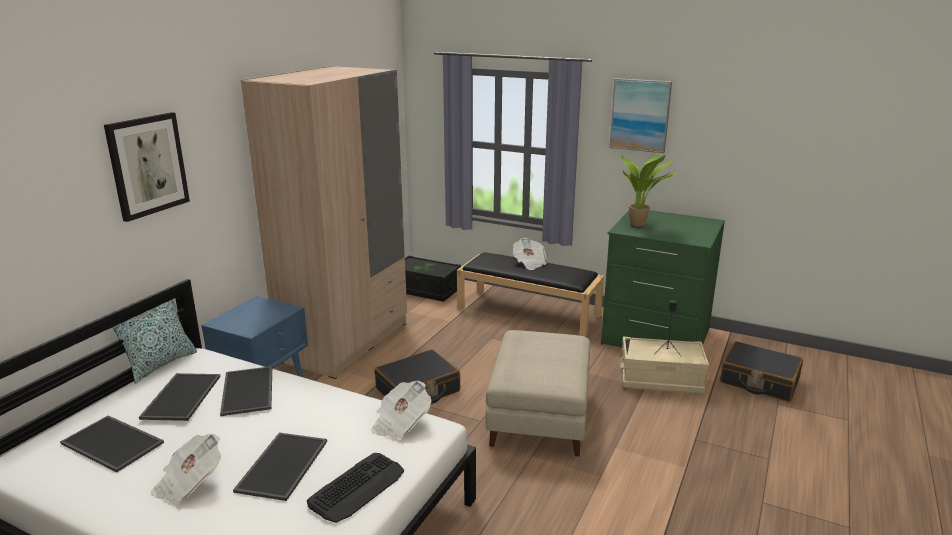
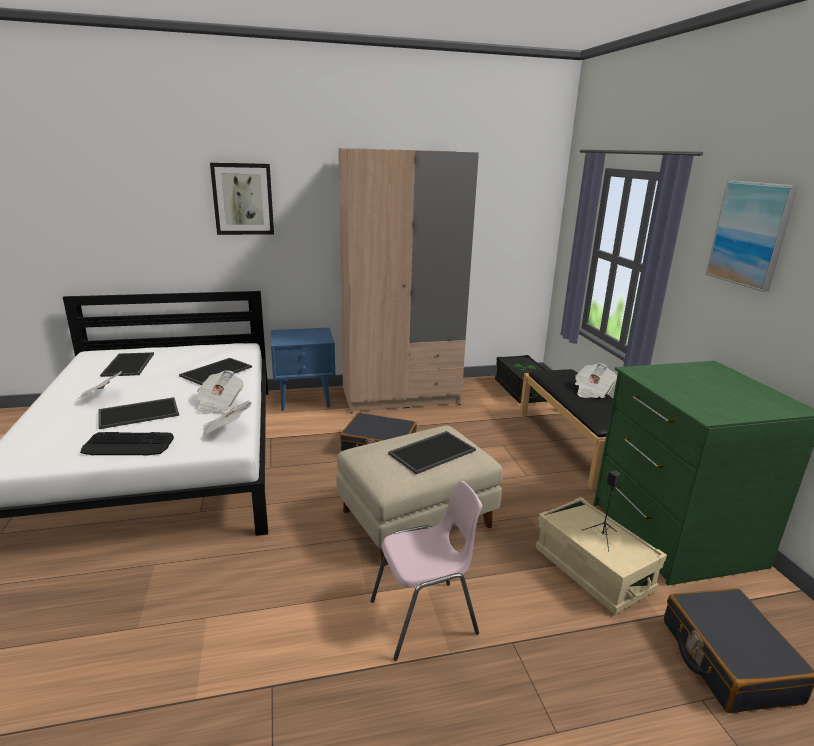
camera: 50 degrees right, 0 degrees up
(160, 364) = (224, 342): pillow -> none
(181, 396) = (191, 359): tray -> tray (432, 451)
(335, 412) = (218, 405): none -> newspaper
(640, 225) = (674, 375): potted plant -> none
(647, 462) = (425, 618): none -> pink chair

